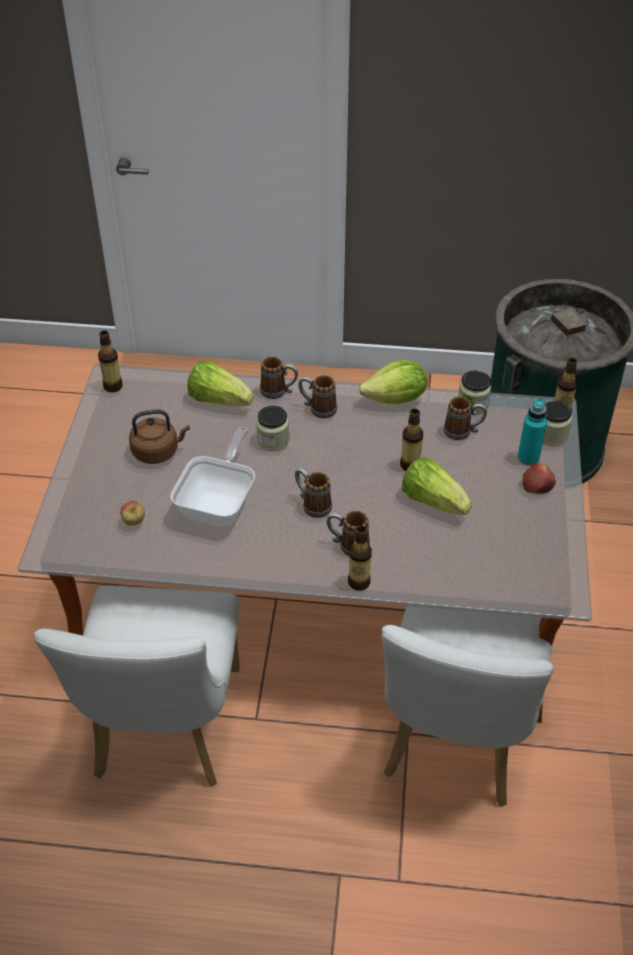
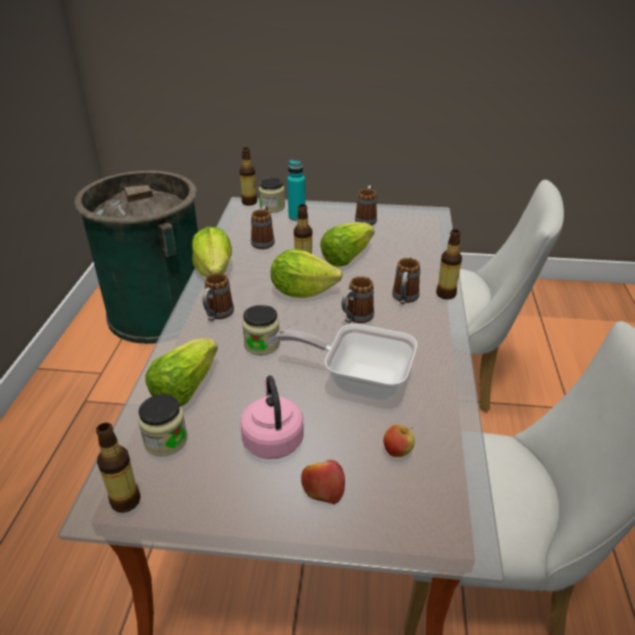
camera: 90 degrees left, 10 degrees down
(158, 451) = (272, 438): brown kettle -> pink kettle
(279, 391) = (183, 341): mug -> mug (366, 219)
(360, 465) = (302, 291): none -> lettuce
(472, 404) = (230, 235): jar -> jar (166, 440)
(538, 483) = (325, 215): apple -> apple (323, 487)

